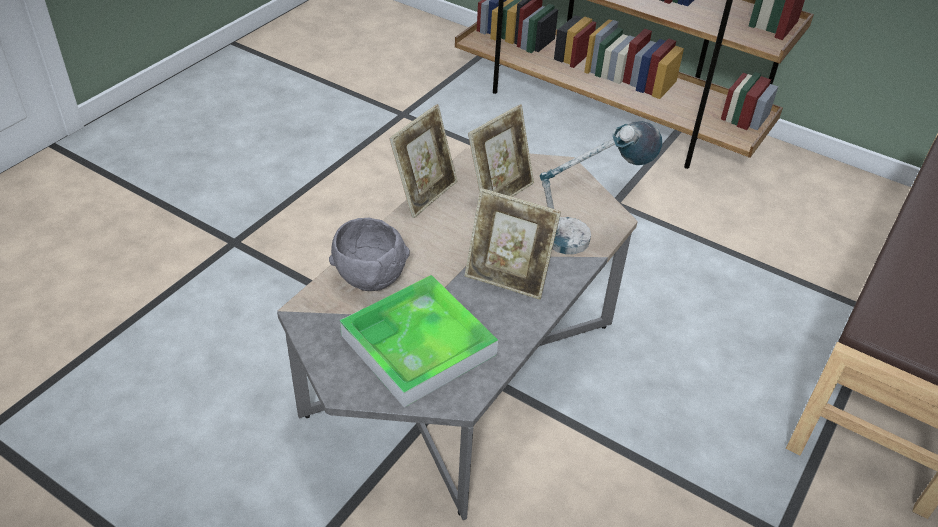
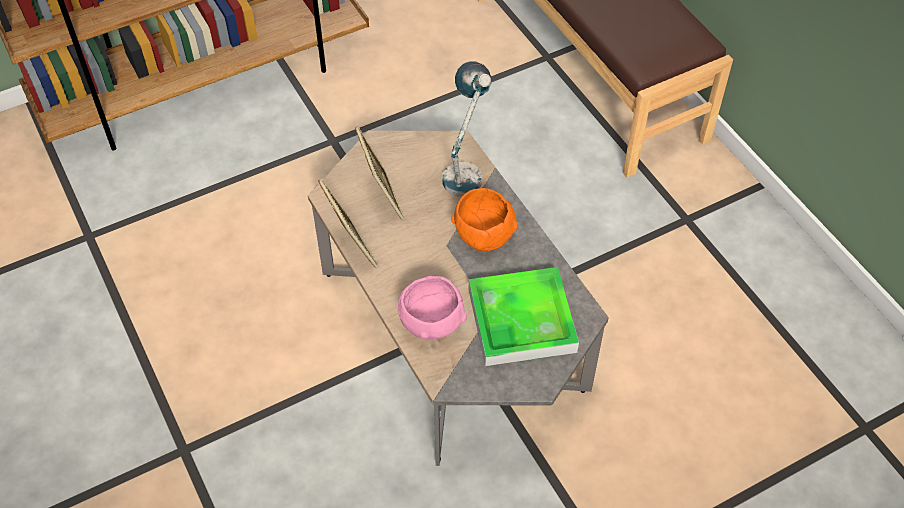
camera: 60 degrees left, 10 degrees up
(369, 277) = (431, 324): grey bowl -> pink bowl
(507, 278) = (483, 236): picture frame -> orange bowl

